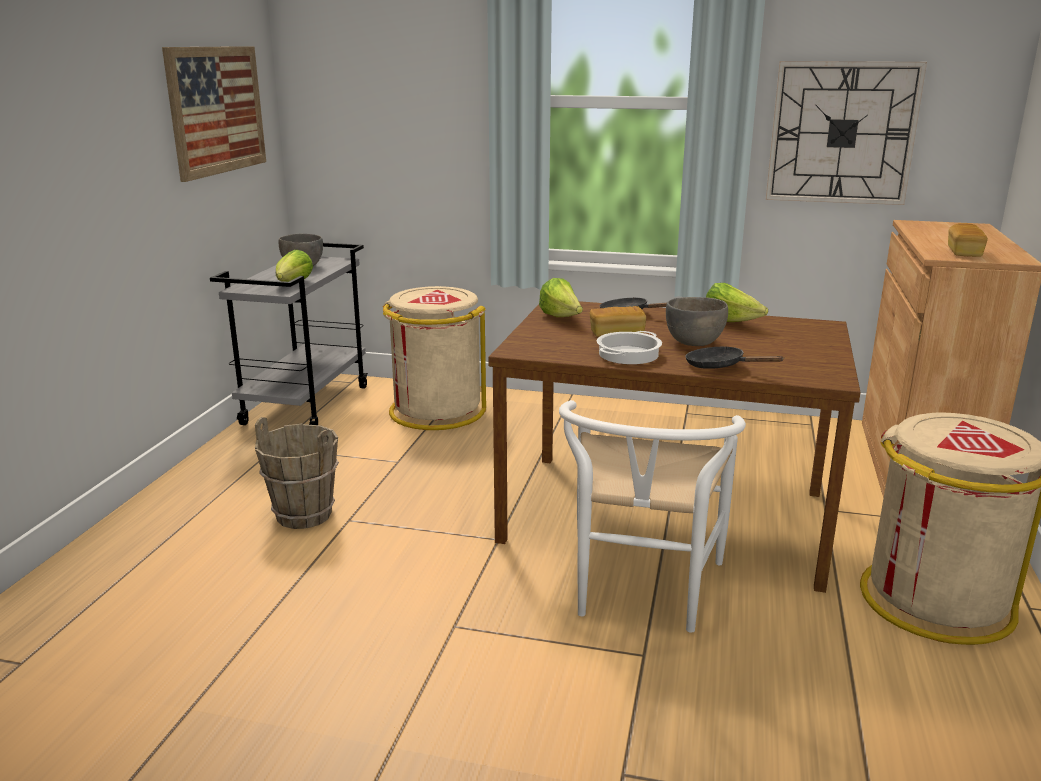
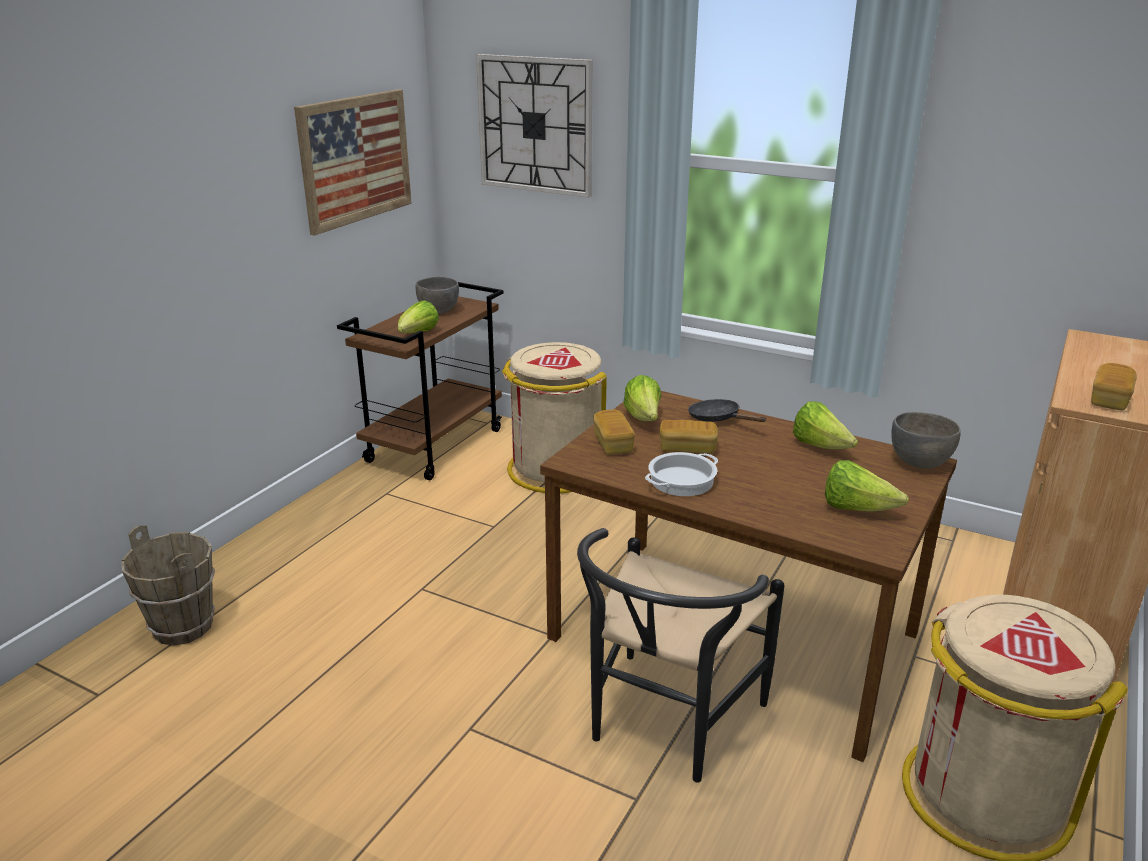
camera: 15 degrees right, 5 degrees up
(304, 515) = (384, 576): brown bucket -> brown bucket (184, 626)
(306, 404) = (434, 445): grey cart -> brown cart
(547, 337) = (613, 444): none -> bread
(640, 593) = (665, 725): white chair -> black chair
(694, 343) = (762, 473): grey bowl -> grey bowl (920, 463)
(720, 366) = (769, 511): black frying pan -> none
(791, 358) = (856, 508): none -> lettuce
(842, 133) = (1016, 223): wall clock -> wall clock (535, 125)

